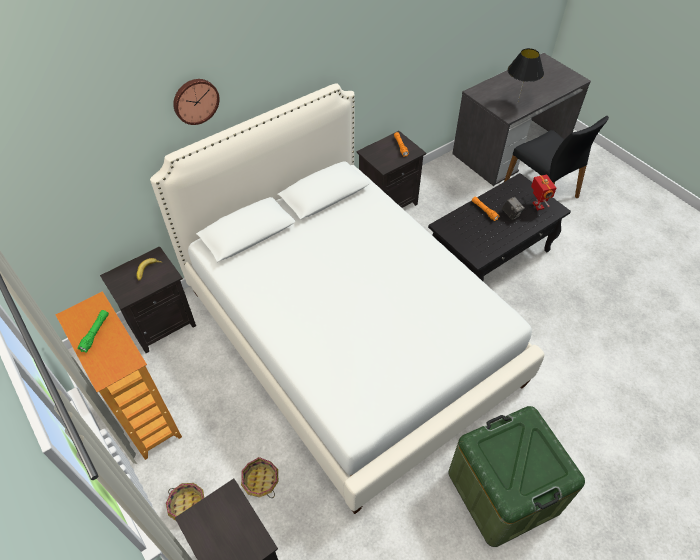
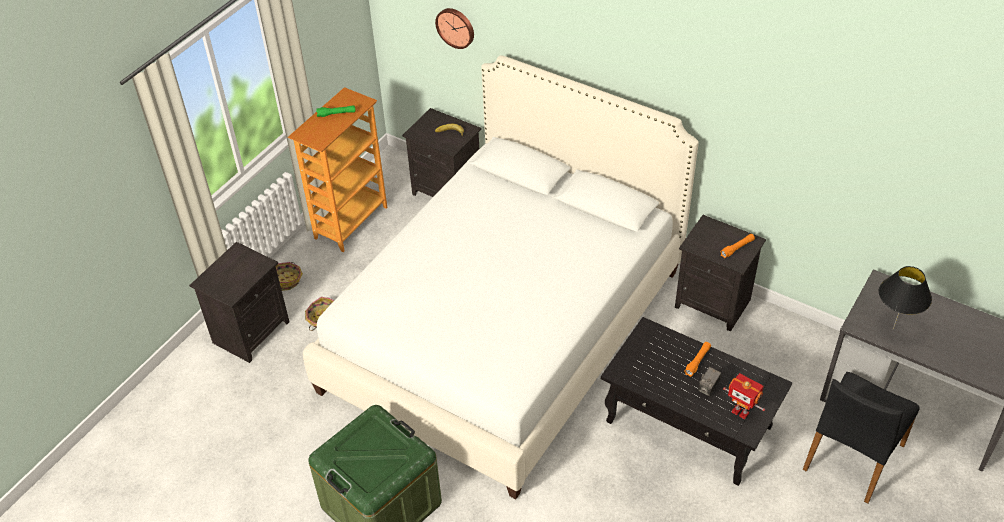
camera: 70 degrees right, 5 degrees down
(195, 100) = (545, 33): wall clock -> wall clock (456, 27)
(537, 206) = (741, 411): toy robot -> toy robot turned 75 degrees clockwise

